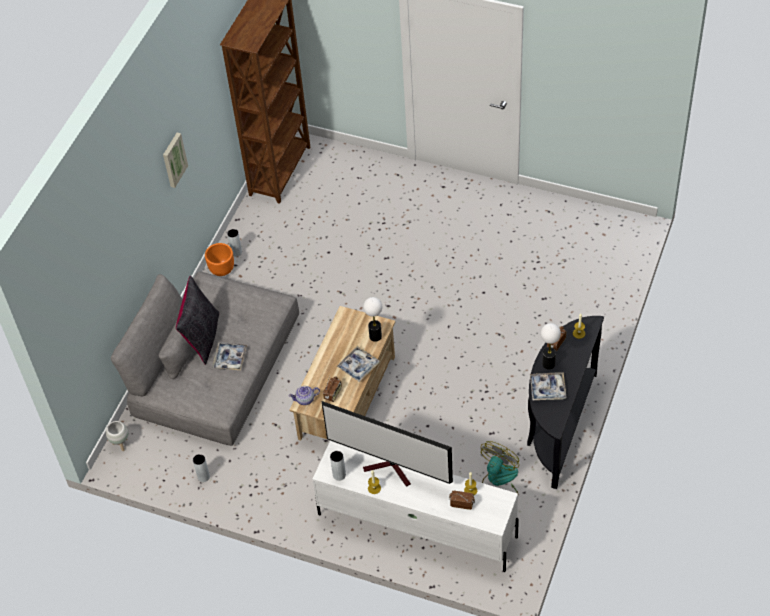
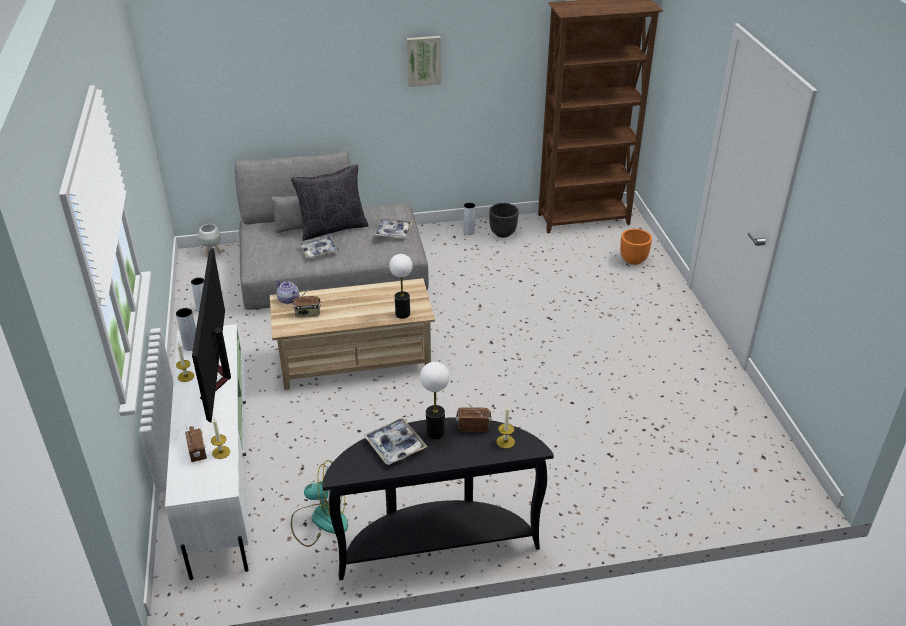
camera: 55 degrees right, 15 degrees down
(222, 269) = (442, 232): orange planter -> orange planter (633, 259)
(256, 231) = (503, 233): none -> black planter
(358, 366) = (355, 317): tray -> tray (393, 232)

